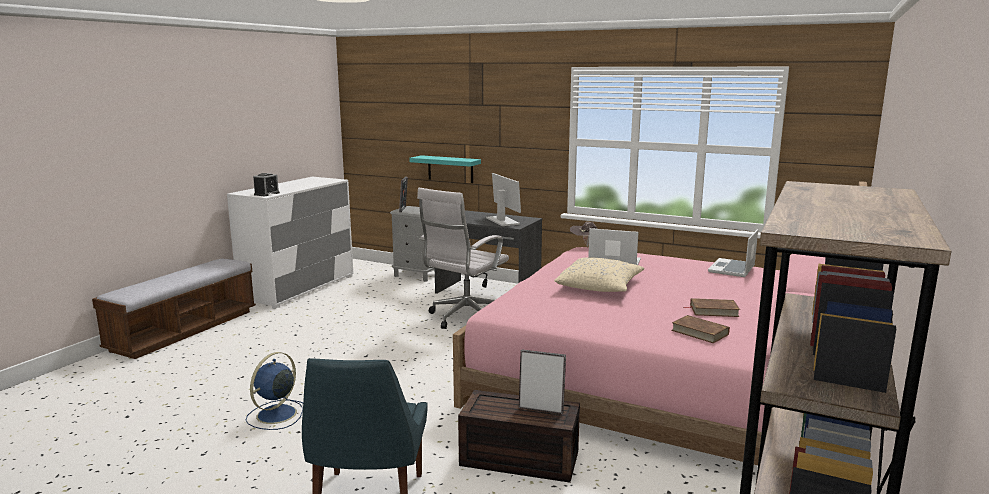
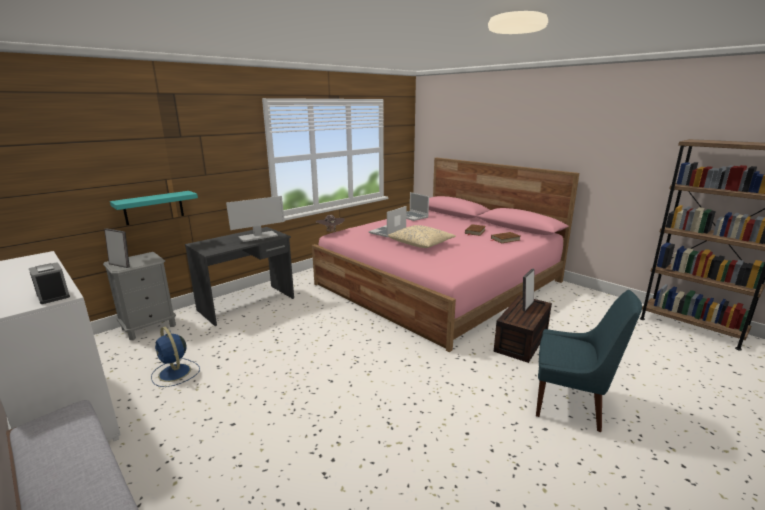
camera: 70 degrees left, 5 degrees up
(275, 415) = (430, 447): blue fan -> blue fan (175, 373)
(464, 318) = (291, 322): white office chair -> none
(503, 221) = (258, 237): monitor -> monitor turned 150 degrees clockwise

